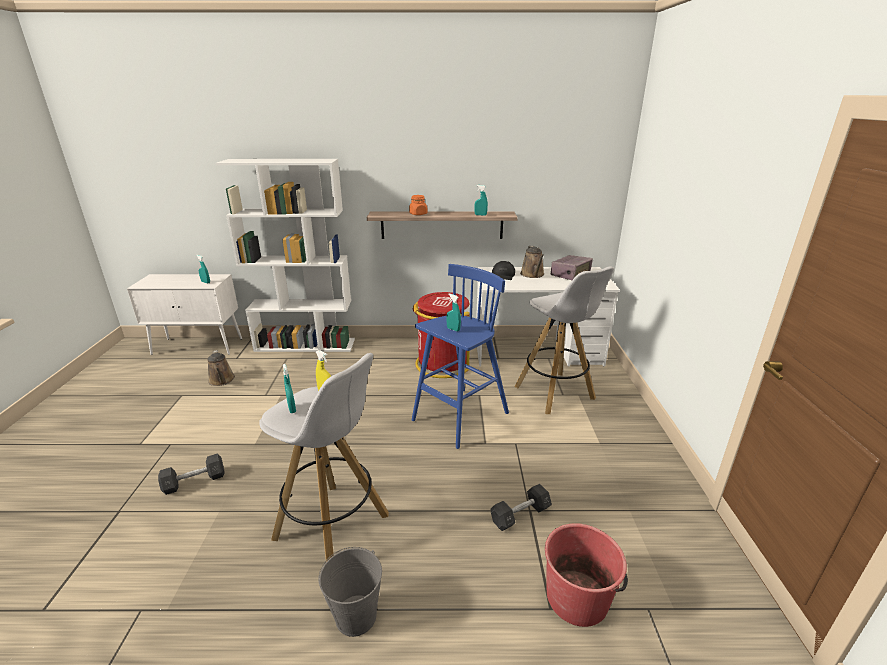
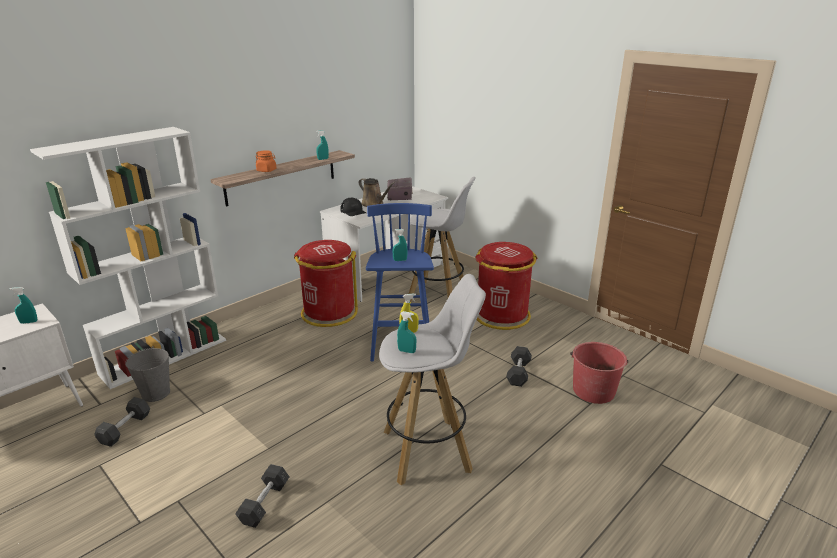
camera: 45 degrees left, 0 degrees up
(222, 380) = (125, 429): brown watering can -> grey dumbbell
(356, 616) = (515, 476): grey bucket -> grey bucket (156, 393)
(593, 445) = (501, 315): none -> red trash can

